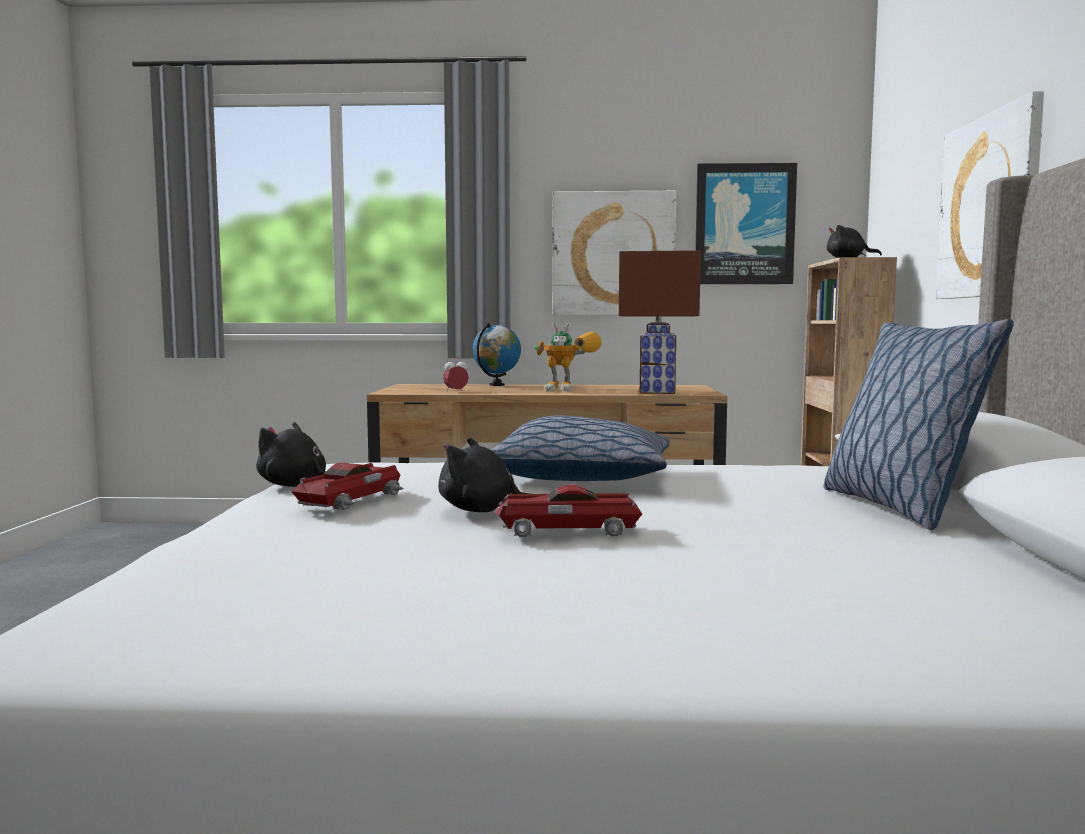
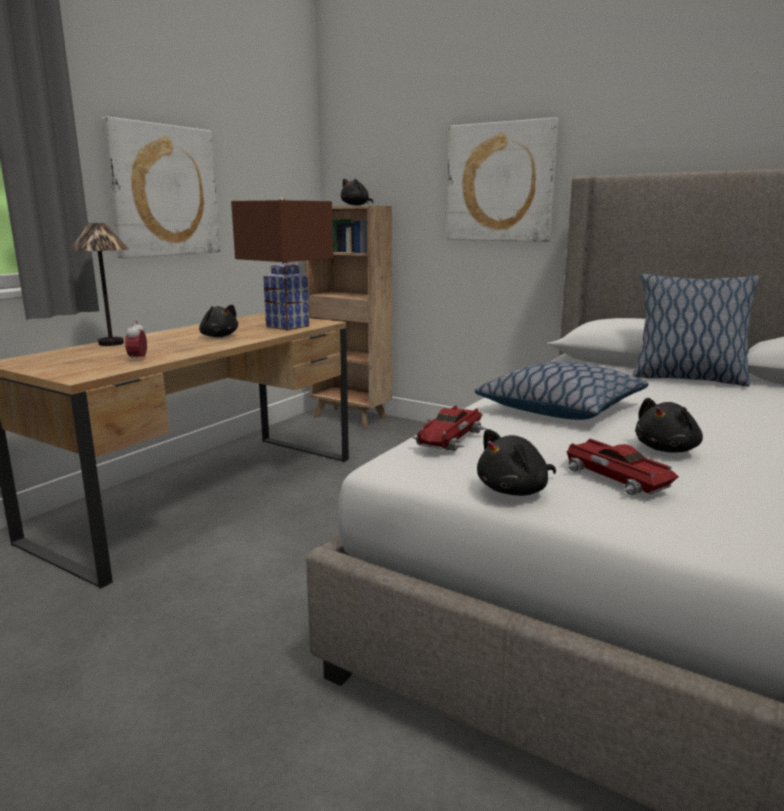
camera: 60 degrees left, 10 degrees up
(497, 385) = (111, 343): globe -> table lamp
(567, 529) = (740, 440): toy car -> toy car (450, 438)
(571, 390) = (218, 336): toy robot -> black plush toy
(744, 224) = (255, 168): picture -> none

